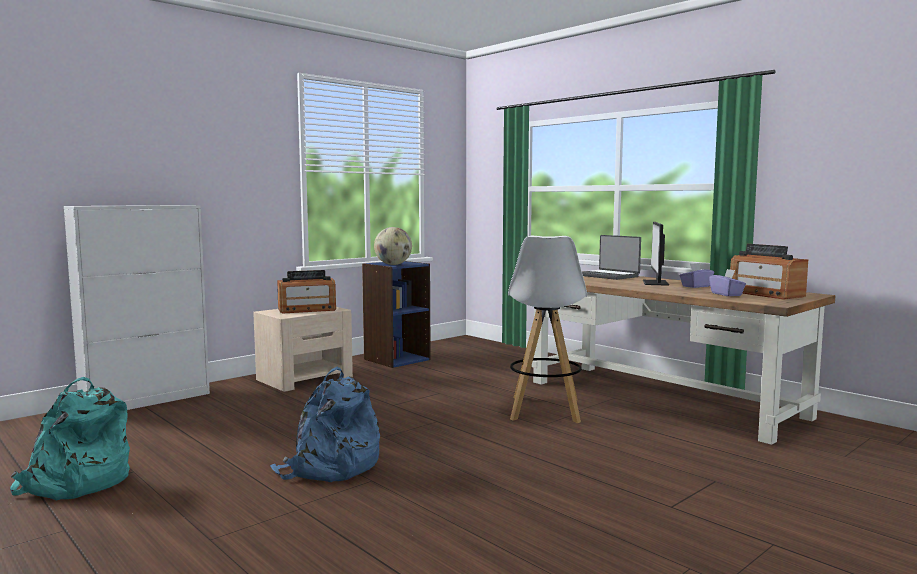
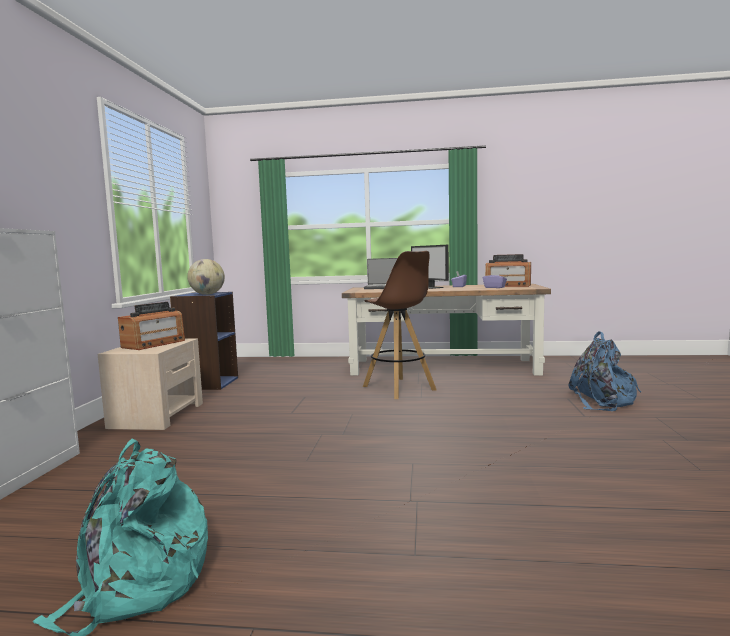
camera: 40 degrees left, 0 degrees up
(330, 467) = (360, 466): blue backpack -> blue backpack (602, 400)
(545, 410) = (399, 388): white stool -> brown stool

